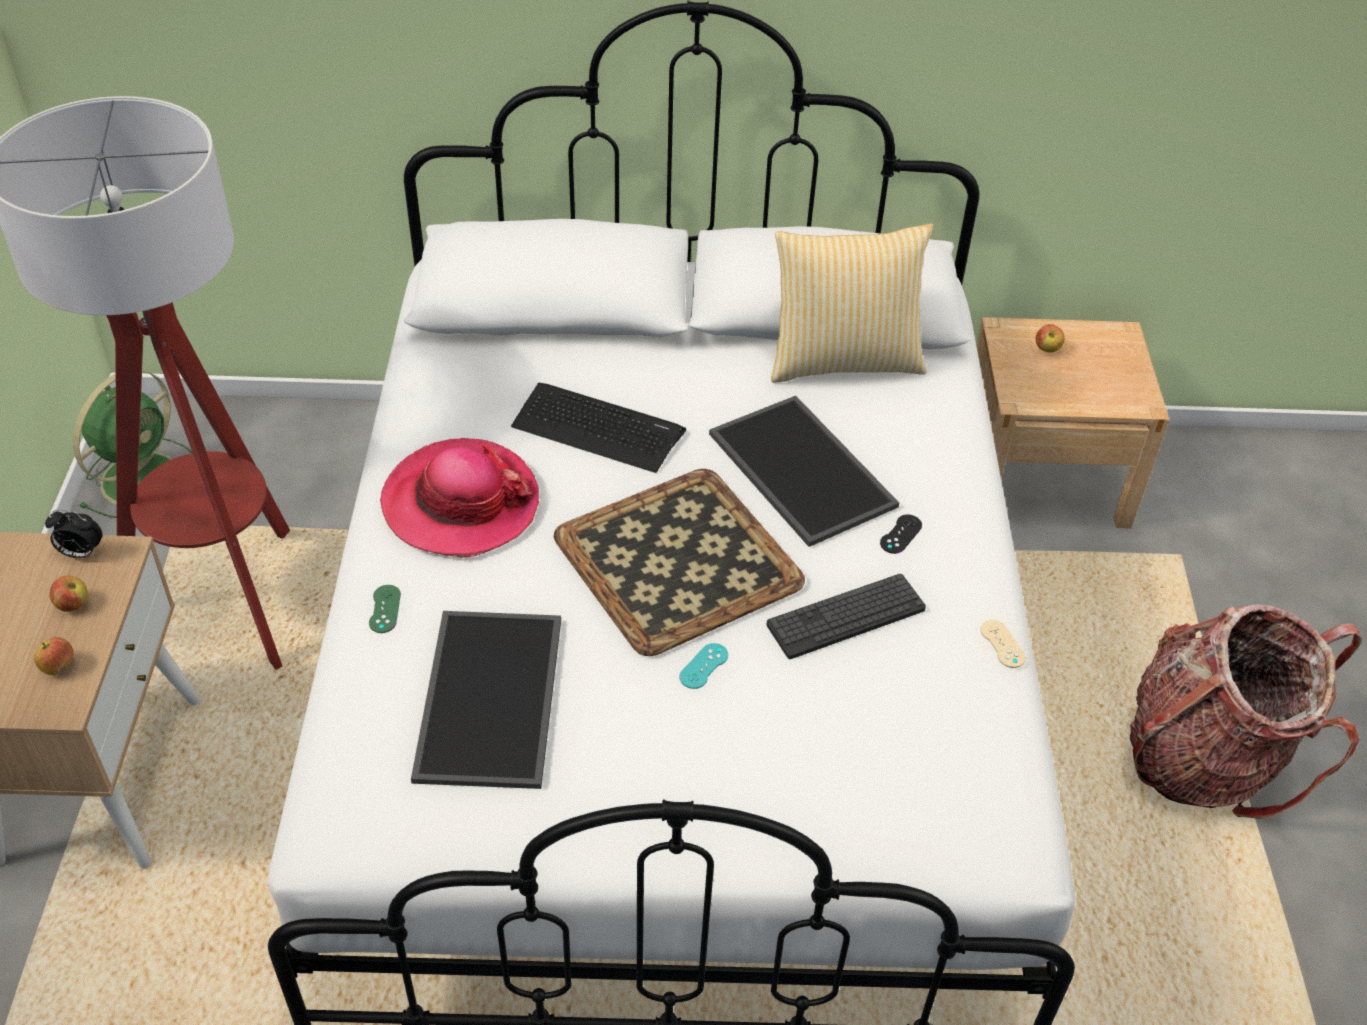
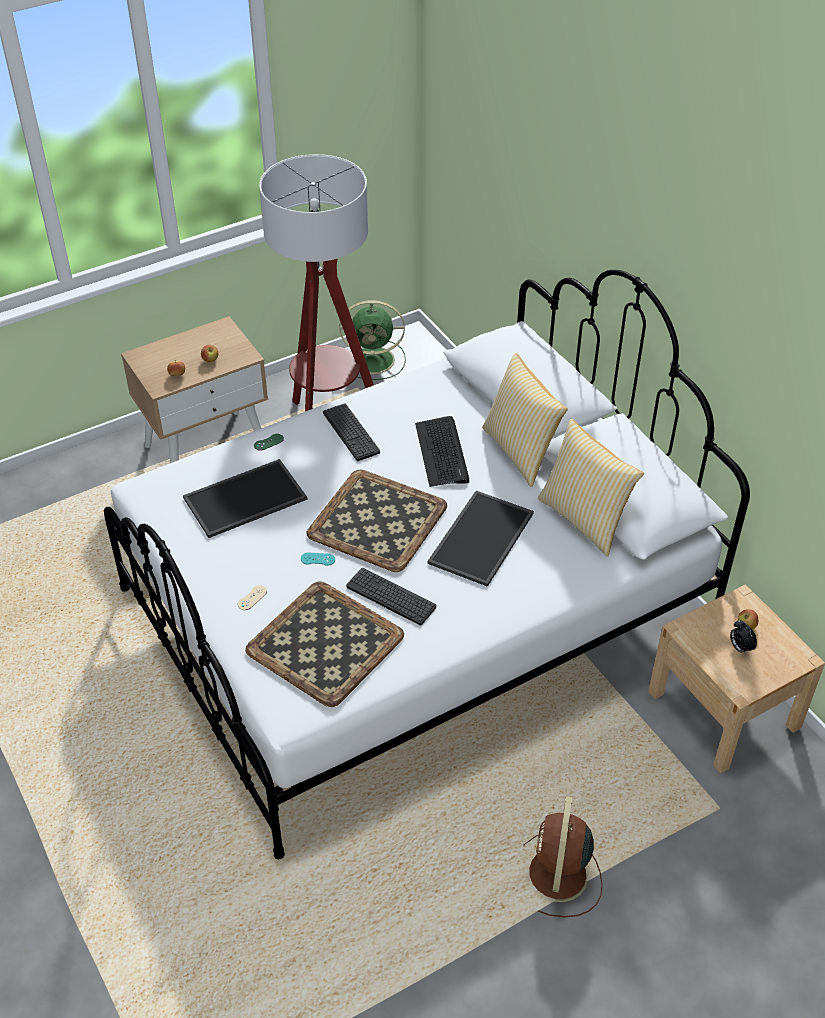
camera: 60 degrees right, 0 degrees up
(81, 553) = (238, 346): alarm clock -> alarm clock (740, 648)
(461, 503) = (351, 432): hat -> keyboard
(667, 355) = (521, 451): none -> pillow
(888, 739) = (323, 643): none -> tray
(901, 534) = (468, 595): black game controller -> none
(1002, 644) = (422, 665): beige game controller -> beige game controller (252, 598)
(1206, 757) = (557, 876): backpack -> brown fan

